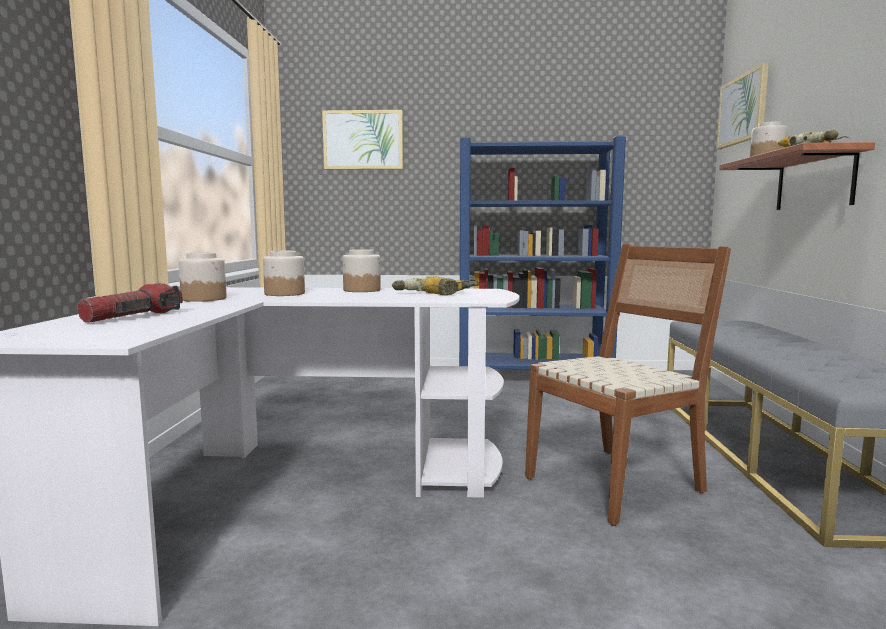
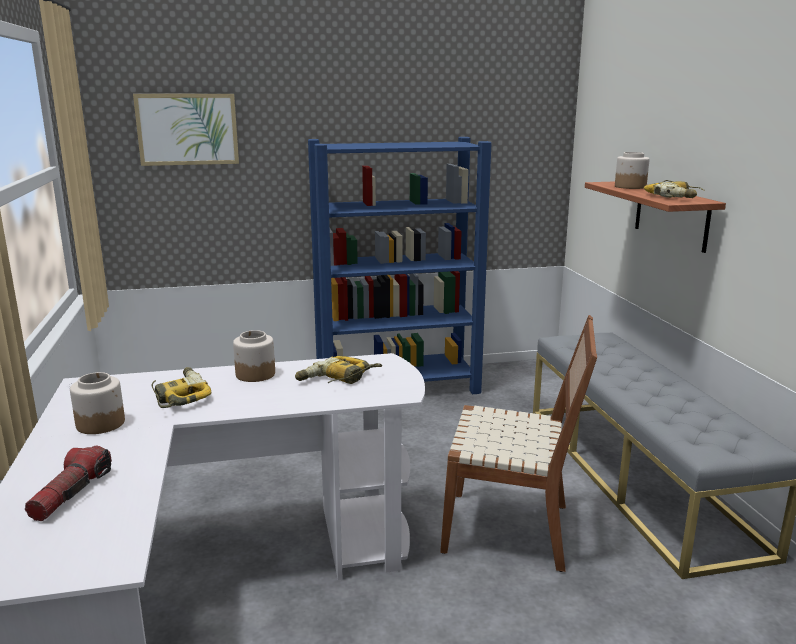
camera: 15 degrees left, 10 degrees up
(284, 294) = (178, 396): jar -> power drill
(618, 482) = (513, 531): chair -> chair turned 60 degrees clockwise
(743, 109) = (602, 109): picture -> none

